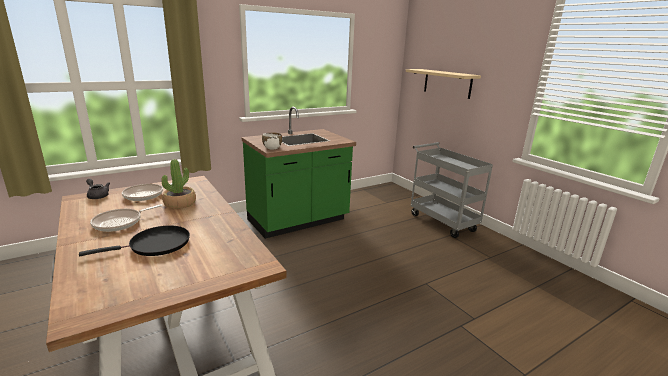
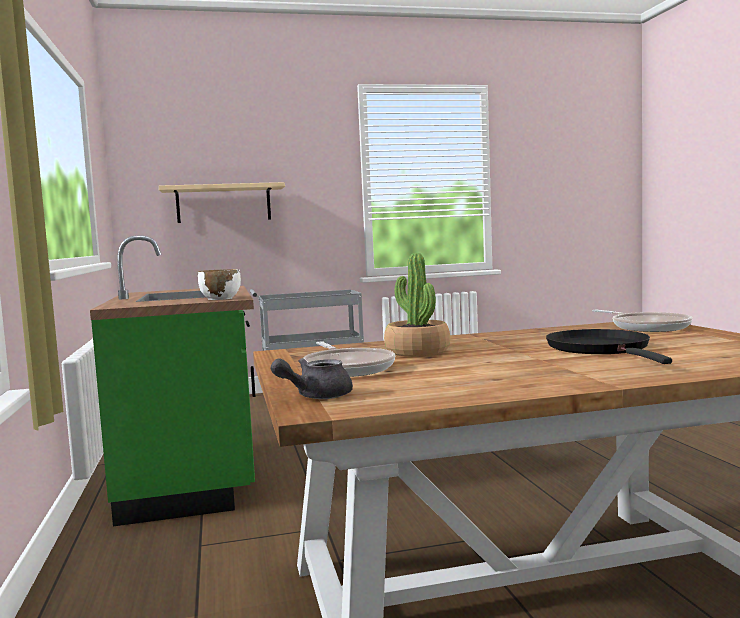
camera: 70 degrees left, 15 degrees down
(121, 222) = (504, 369): frying pan -> frying pan (647, 327)

